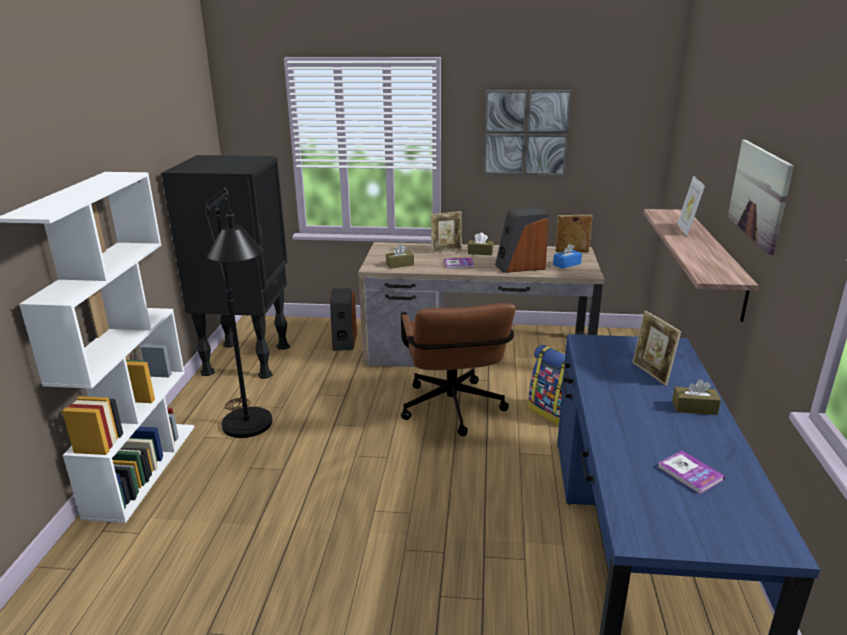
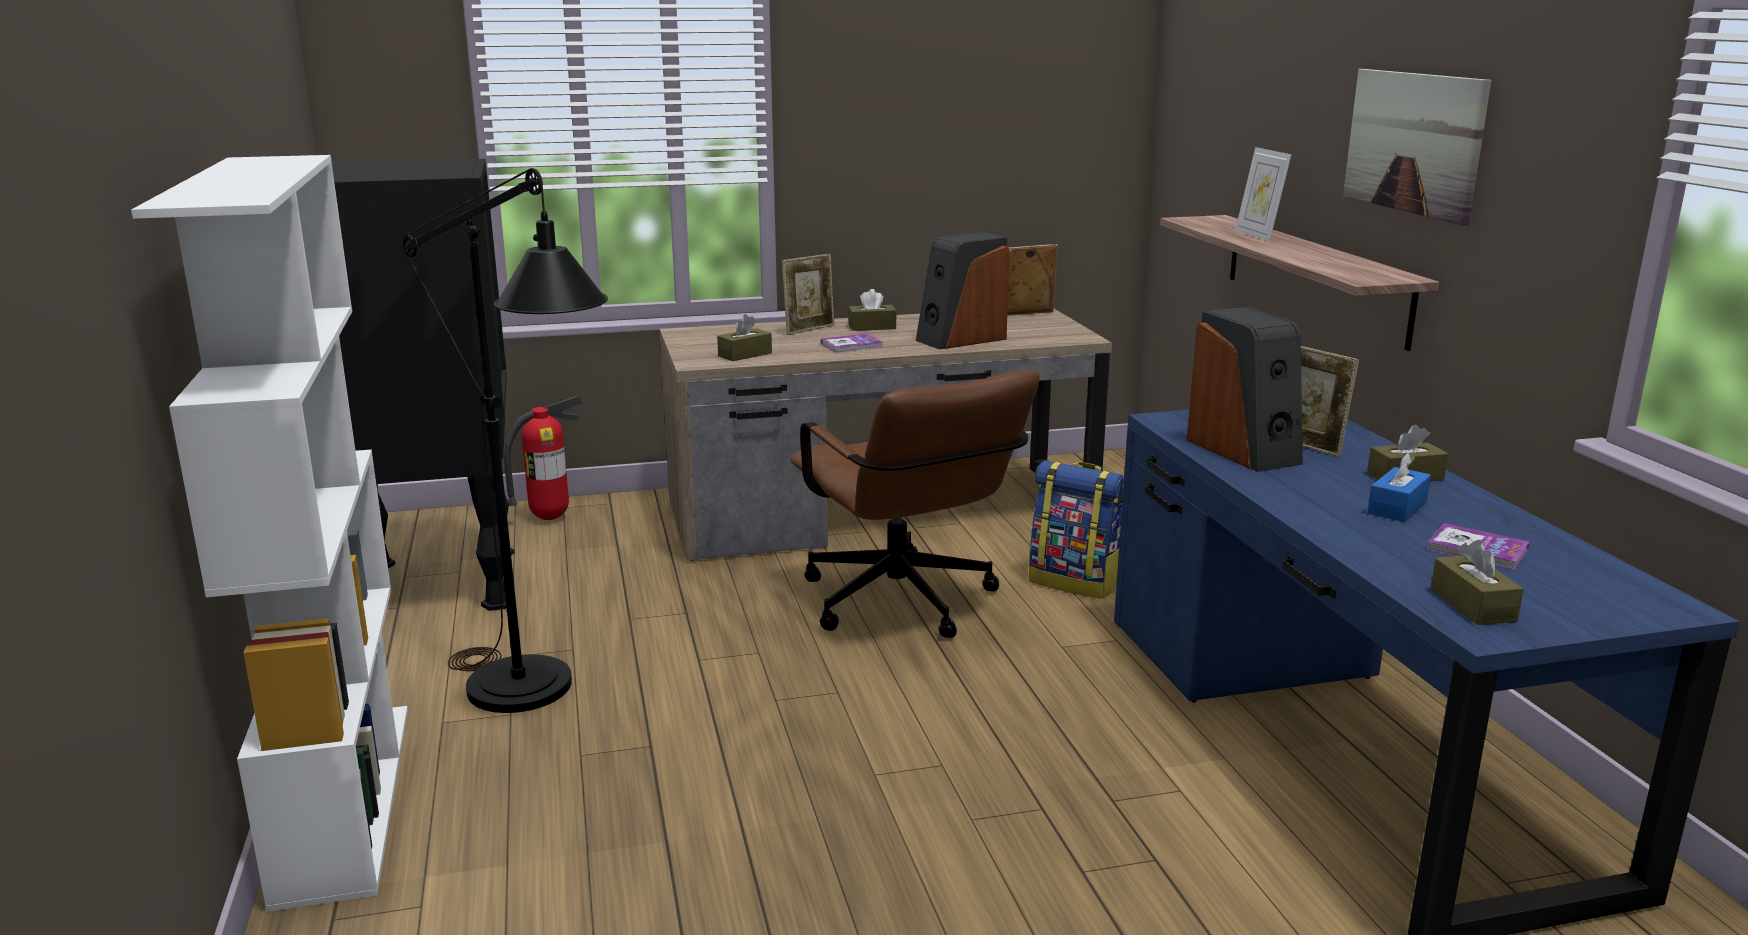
camera: 20 degrees left, 5 degrees down
(317, 329) = (550, 518): none -> fire extinguisher
(344, 341) = (618, 529): speaker -> speaker (1244, 451)
(526, 133) = (923, 110): picture -> none
(567, 264) = (1034, 330): blue tissue box -> blue tissue box (1397, 508)
(647, 516) = (1472, 605): none -> brown tissue box

